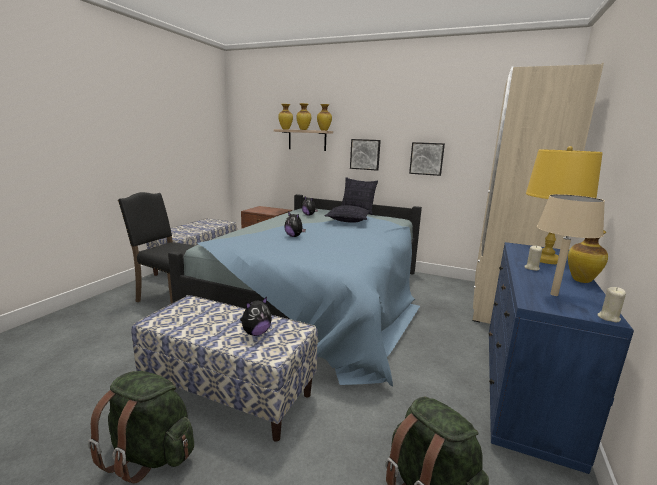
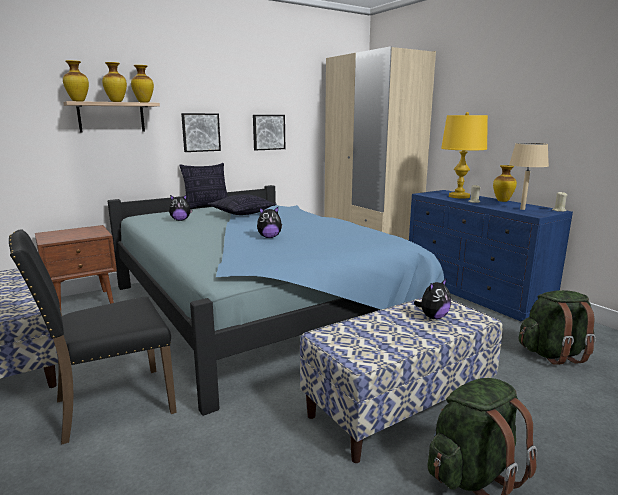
camera: 55 degrees left, 0 degrees up
(256, 333) = (433, 317): plush toy -> plush toy turned 60 degrees clockwise

